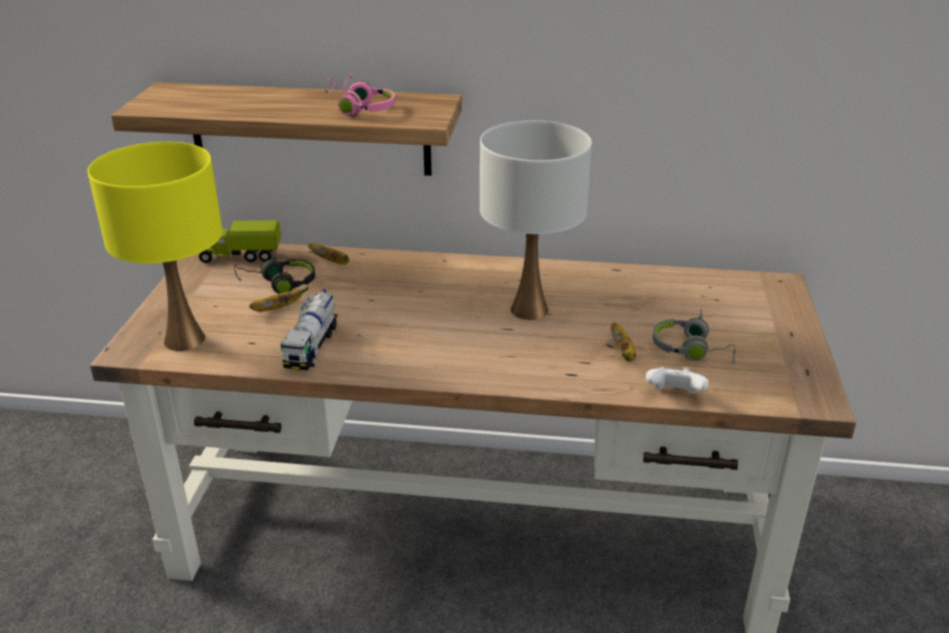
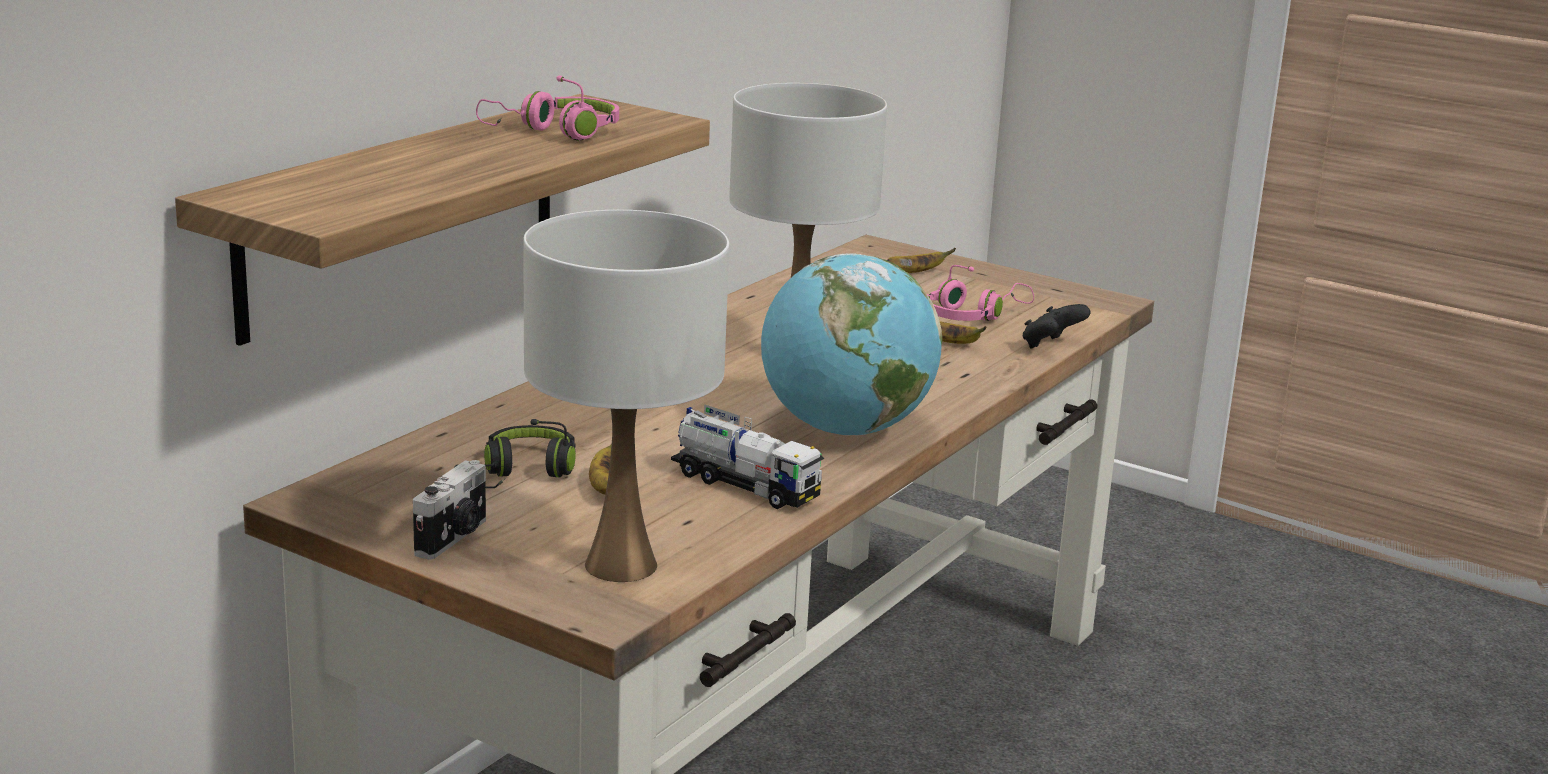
camera: 65 degrees left, 10 degrees down
(184, 339) = (619, 565): yellow table lamp -> white table lamp
(190, 291) = (454, 537): none -> camera
(239, 256) = (377, 484): toy truck -> none
(332, 262) = (500, 427): banana -> banana (915, 273)
(425, 355) = (844, 430): none -> globe
(674, 396) = (1050, 346): white game controller -> black game controller
(692, 350) = (971, 316): grey headphones -> pink headphones

